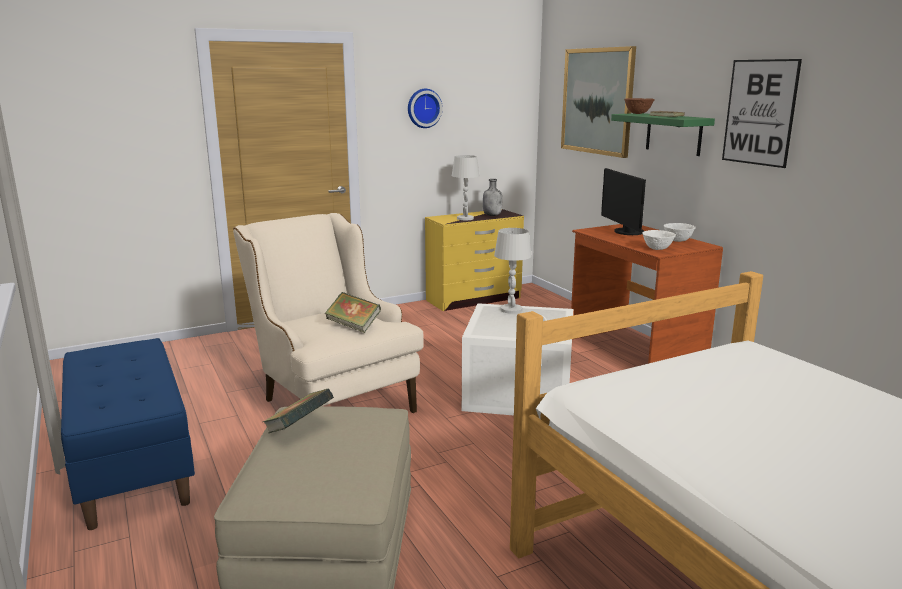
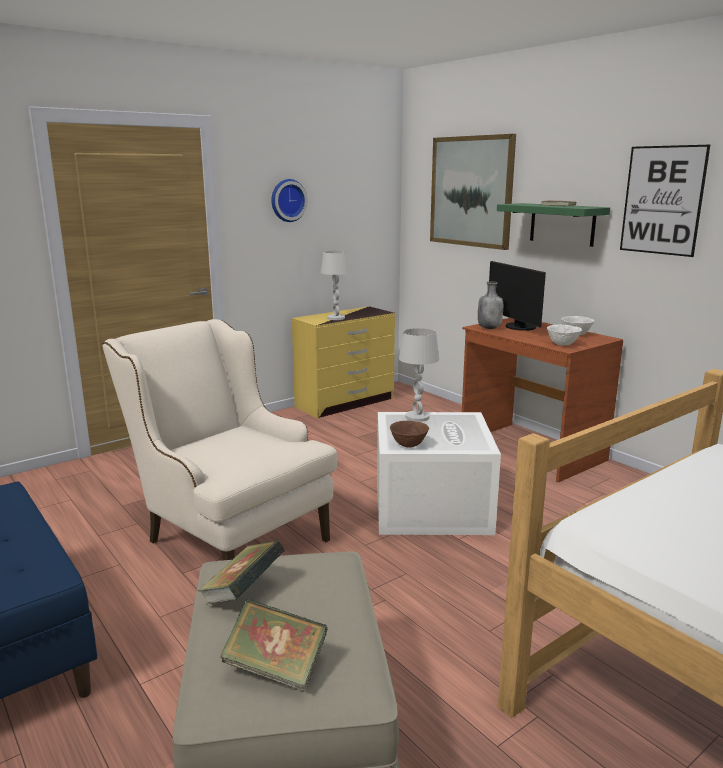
camera: 10 degrees left, 0 degrees up
(353, 326) = (260, 451): book -> book (276, 668)
(492, 215) = (362, 313): grey bottle -> grey bottle (489, 328)
(638, 113) = (523, 203): brown bowl -> brown bowl (409, 445)

